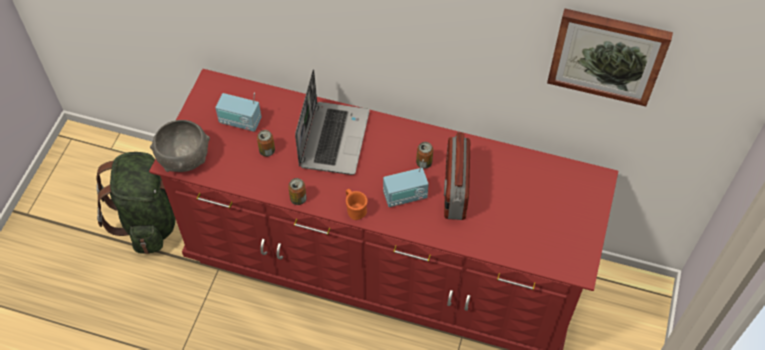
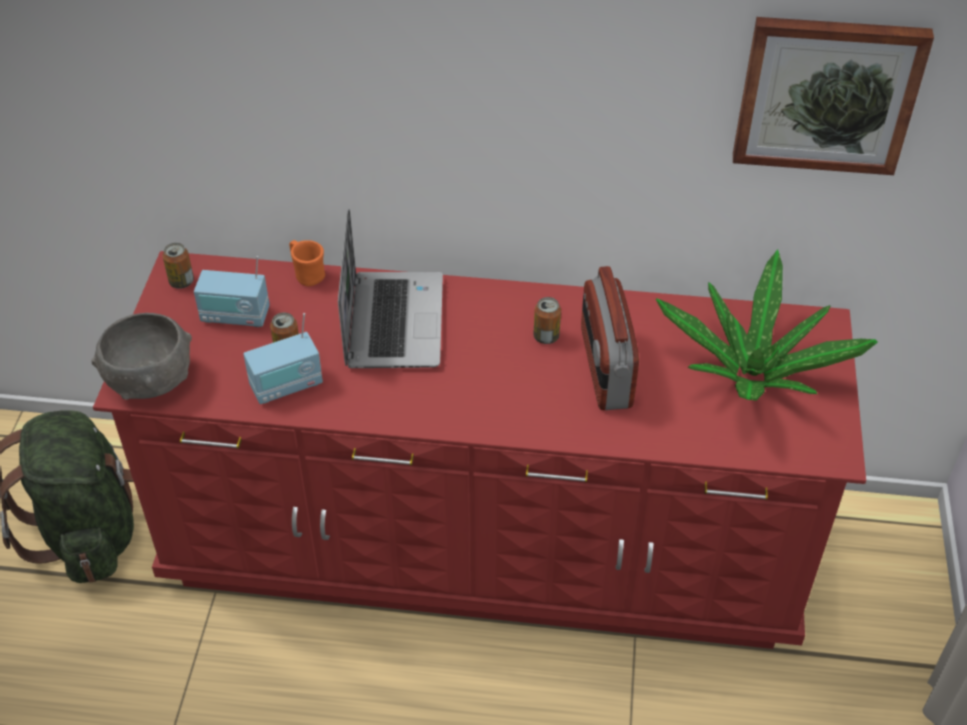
camera: 10 degrees left, 10 degrees down
(298, 199) = (353, 414): can -> can (181, 282)
(355, 210) = (450, 418): orange mug -> orange mug (307, 274)
(405, 196) = (528, 387): radio -> radio (286, 386)
(544, 207) = (752, 373): none -> potted plant

